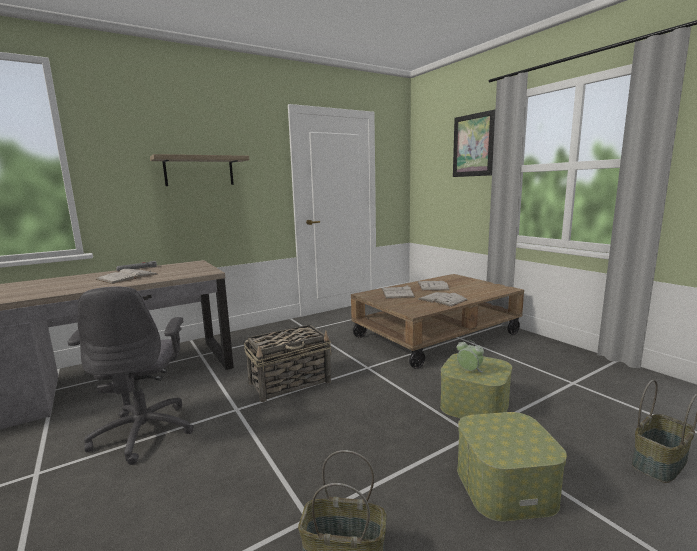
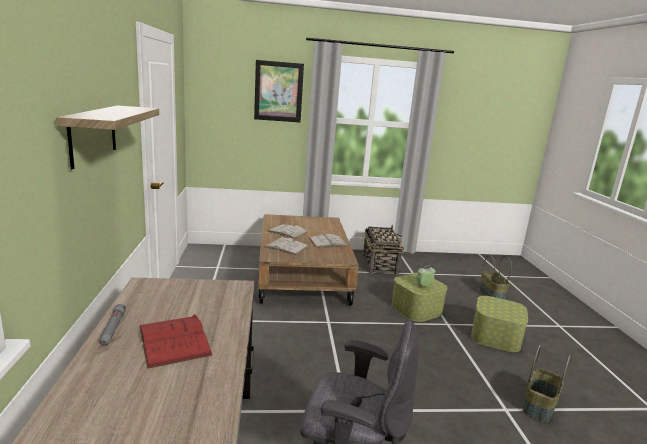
camera: 65 degrees left, 5 degrees up
(127, 277) = (174, 340): white book -> red book
(290, 382) = (319, 366): basket -> basket (380, 264)

